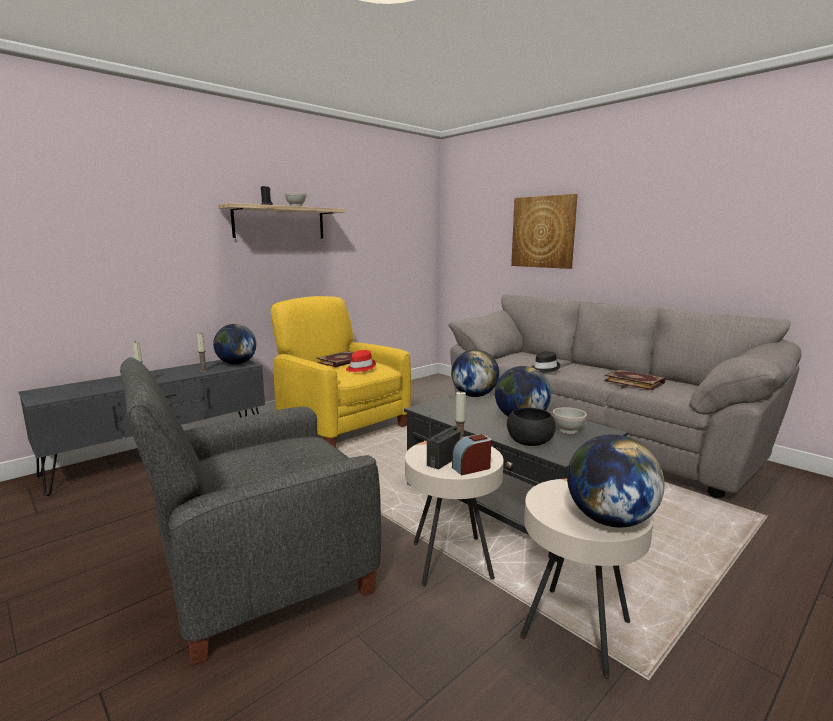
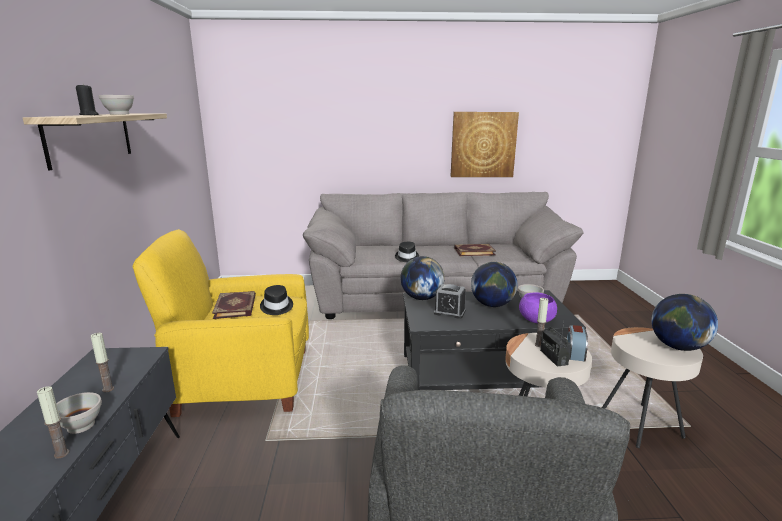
camera: 50 degrees left, 5 degrees up
(165, 378) = (80, 426): none -> white bowl
(236, 363) = (124, 359): globe -> none
(360, 368) = (276, 307): red hat -> black hat
(467, 410) = (449, 312): none -> alarm clock
(530, 442) = (536, 319): black bowl -> purple bowl
(543, 232) = (343, 131): picture -> picture (483, 145)

